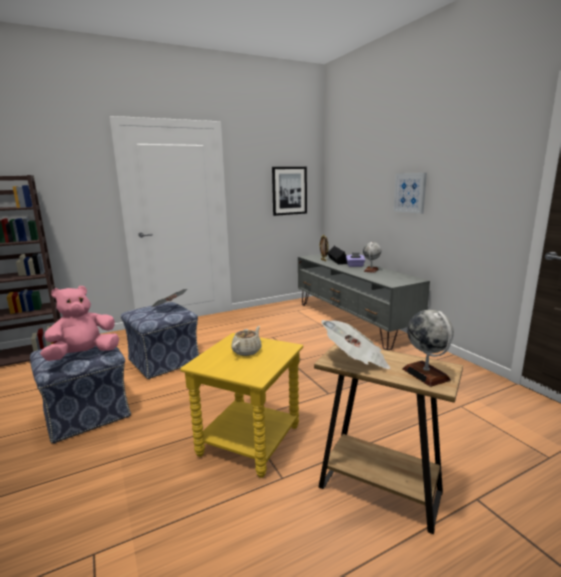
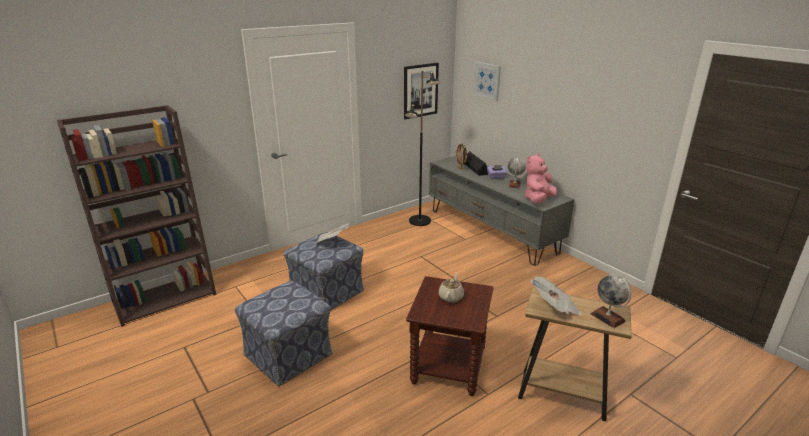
camera: 10 degrees left, 10 degrees up
(84, 355) = (295, 307): pink plush toy -> pink plush toy (538, 200)
(248, 440) = (447, 366): yellow side table -> brown side table
(286, 311) = (420, 221): none -> black floor lamp
(410, 192) = (557, 112): picture -> picture (487, 81)

